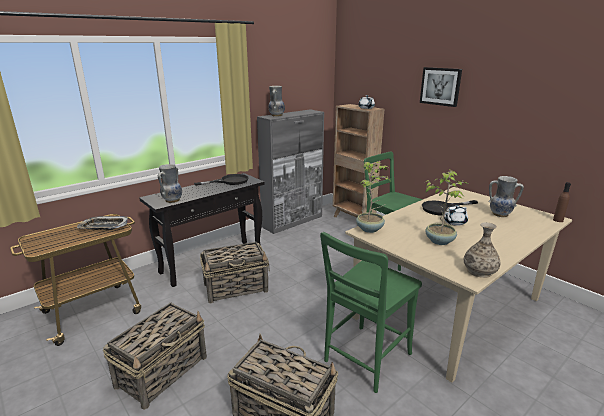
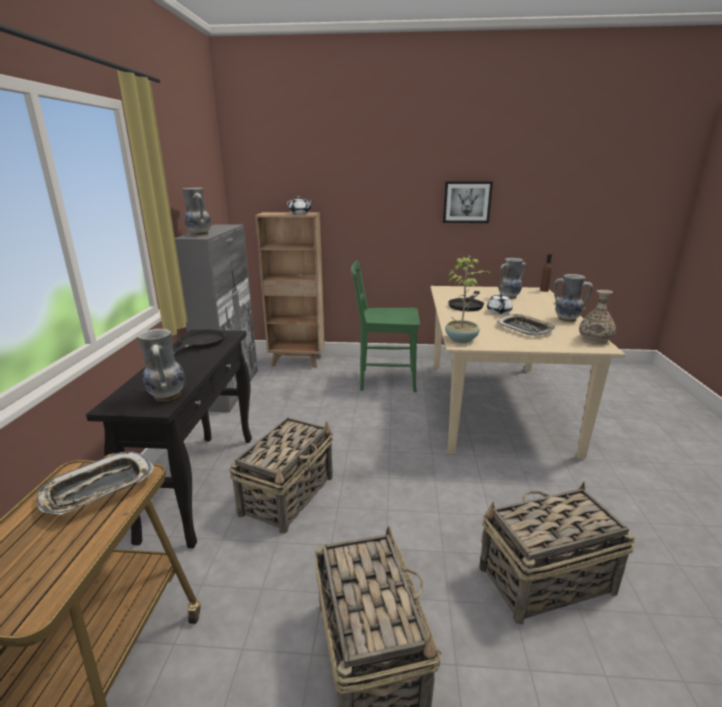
camera: 45 degrees left, 0 degrees up
(364, 360) = (515, 482): green chair -> none
(439, 241) = (525, 329): potted plant -> tray
(440, 86) = (391, 178): picture -> picture (467, 202)
(502, 248) = (567, 319): none -> vase

